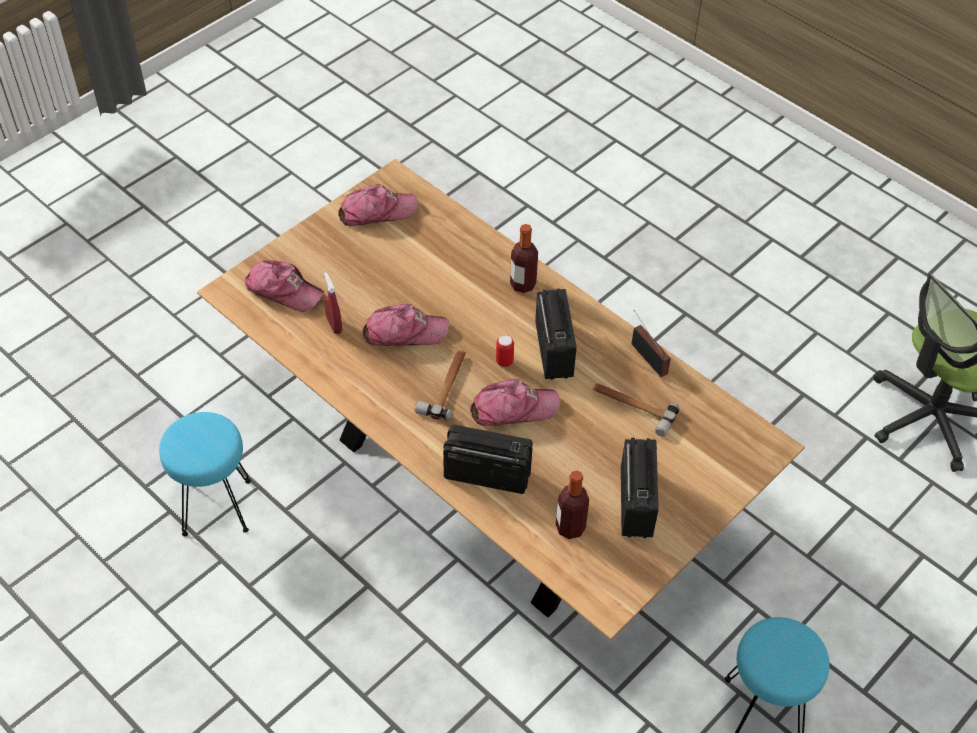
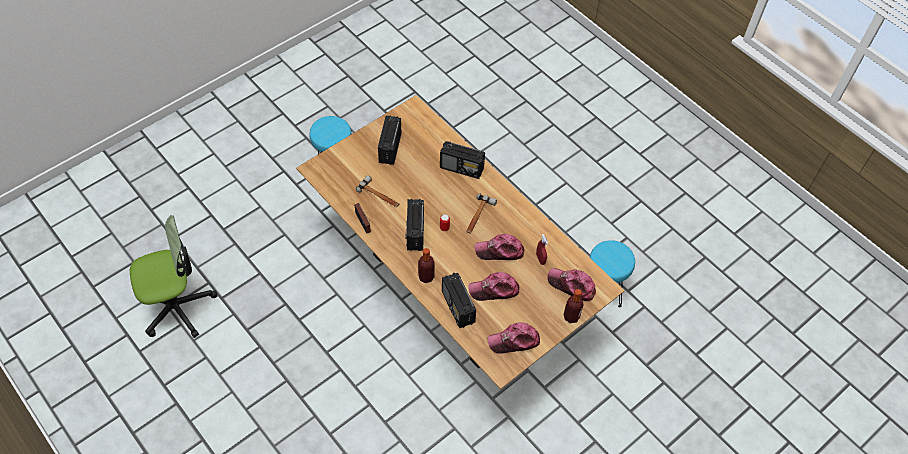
camera: 175 degrees left, 5 degrees up
(465, 247) = (458, 308): none -> radio
(513, 409) = (443, 200): cap -> cap (494, 290)
(570, 527) = (424, 140): bottle -> bottle (571, 317)

